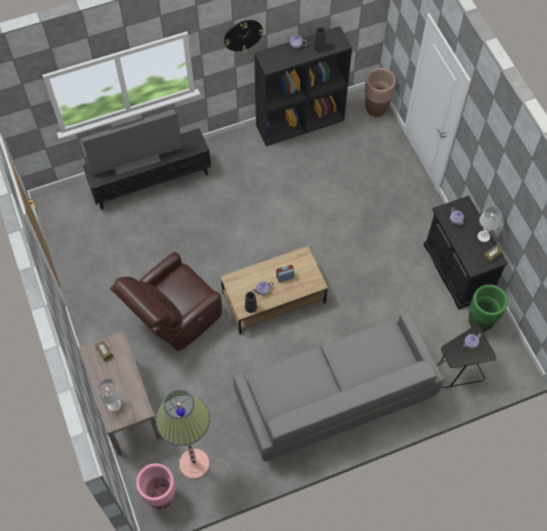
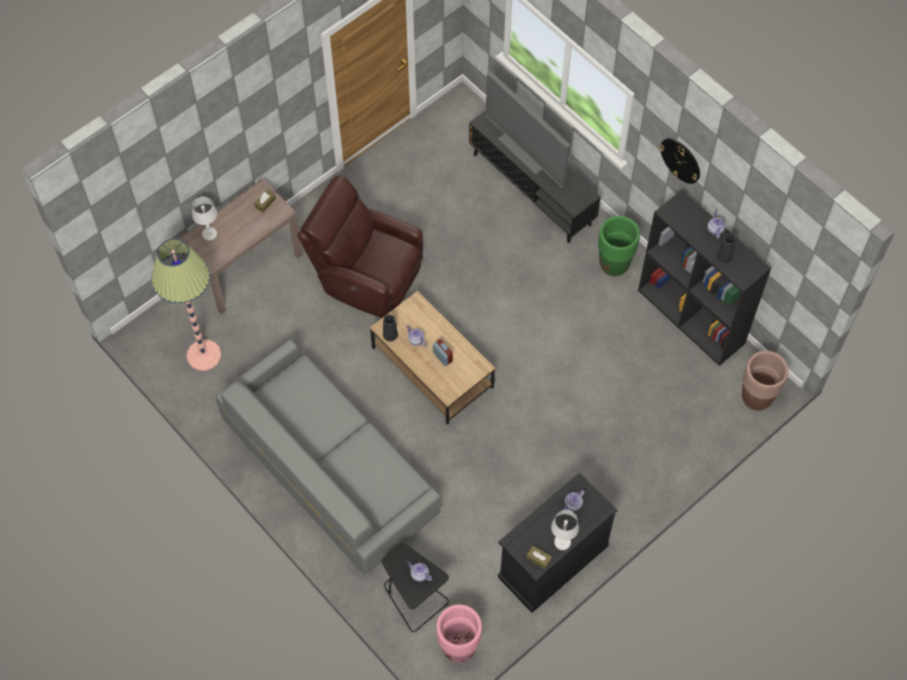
camera: 70 degrees right, 0 degrees up
(161, 497) = (158, 337): pink planter -> pink planter (458, 647)
(480, 322) = (490, 607): green planter -> green planter (614, 265)

